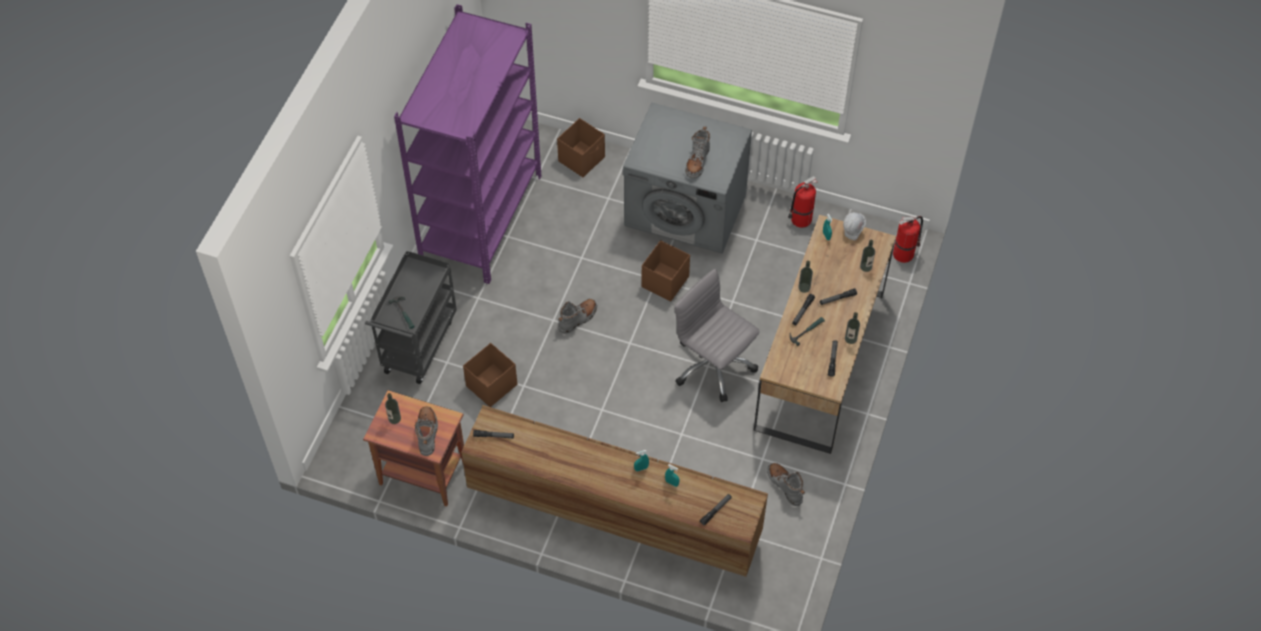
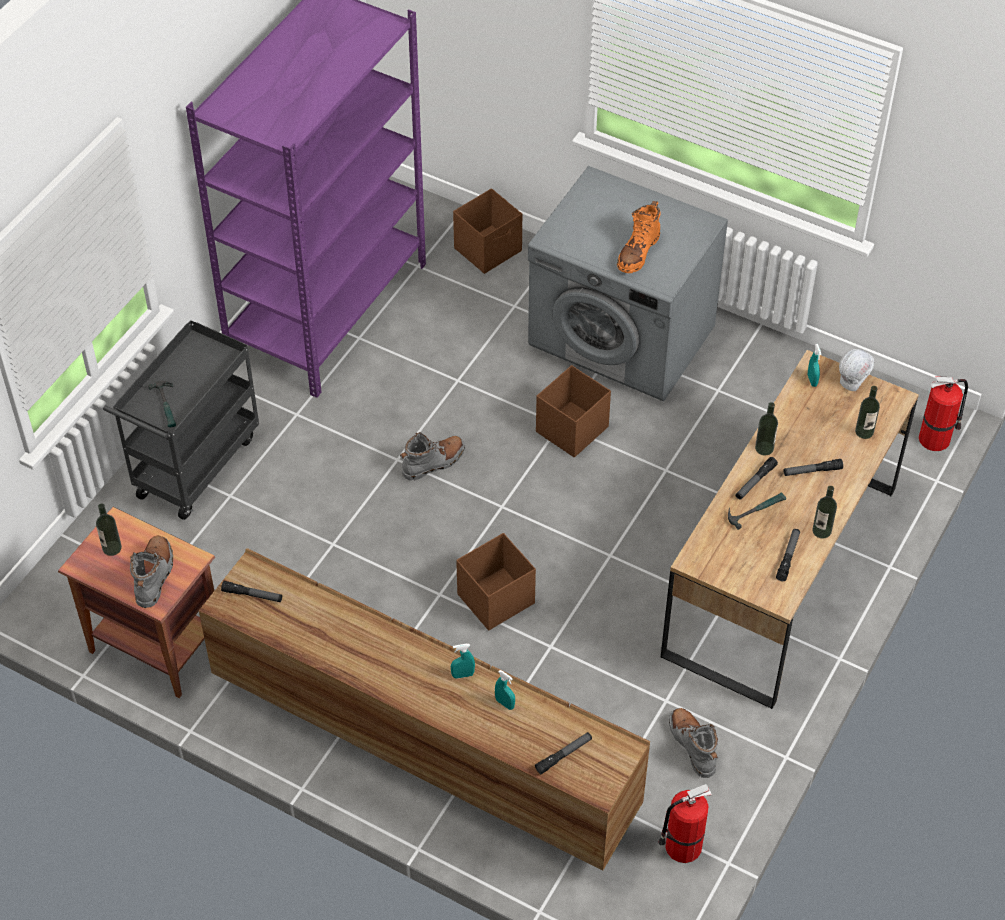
camera: 10 degrees right, 5 degrees down
(491, 385) = (285, 537): brown storage box -> brown storage box (494, 599)
(697, 162) = (638, 252): grey boot -> orange boot
(713, 366) = (618, 556): grey office chair -> none
(800, 220) = (788, 371): fire extinguisher -> fire extinguisher (681, 847)

